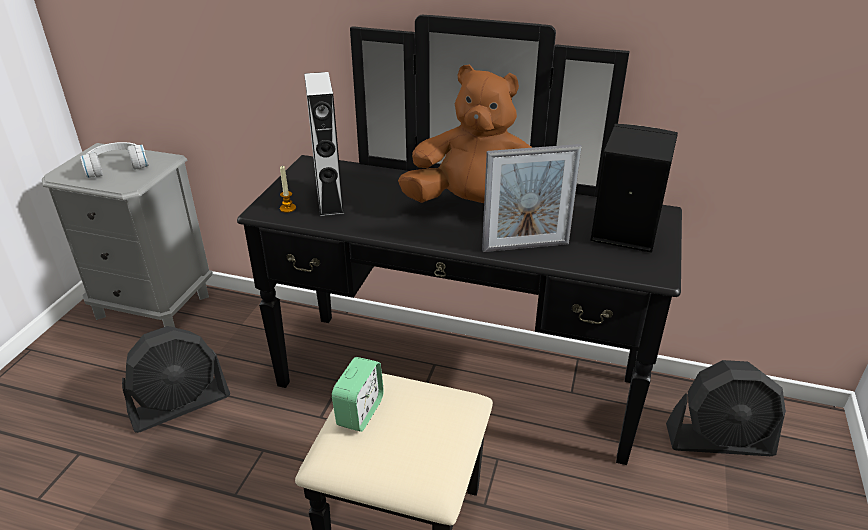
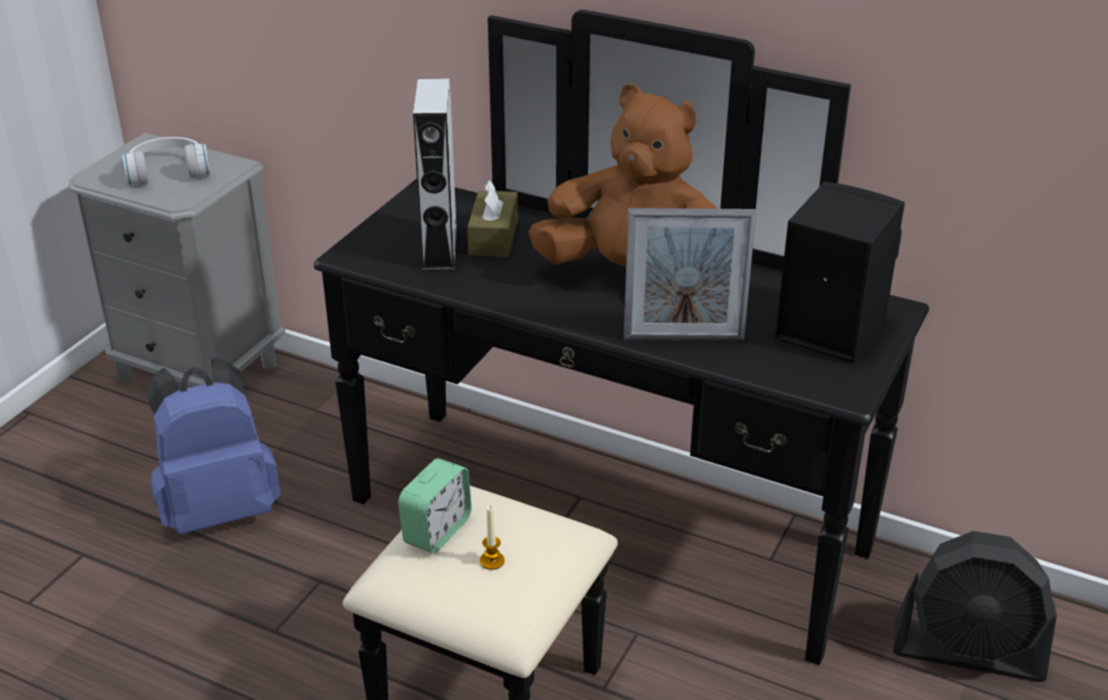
camera: 10 degrees right, 0 degrees up
(180, 404) = (219, 509): black fan -> blue backpack
(288, 208) = (382, 254): candle -> candle (492, 561)
(366, 189) = (493, 237): none -> brown tissue box

